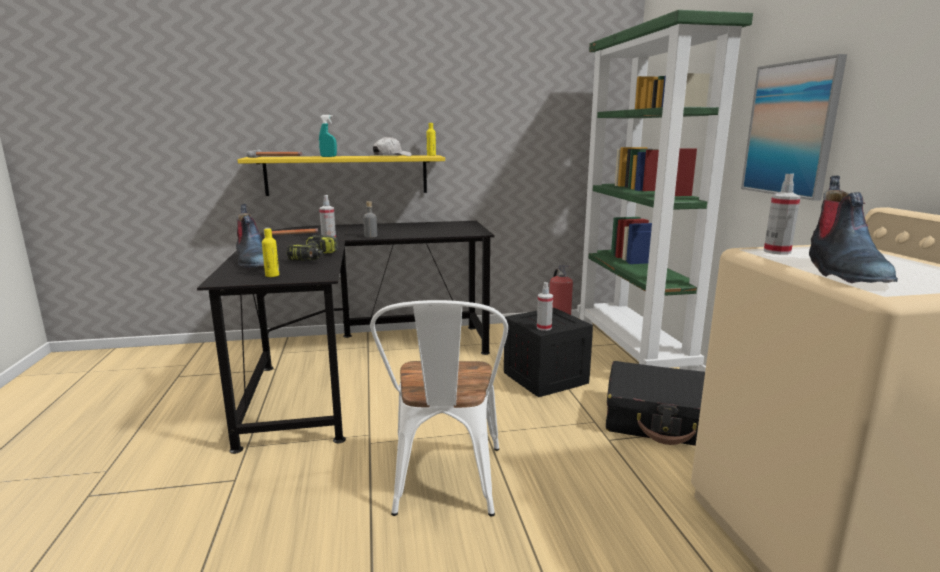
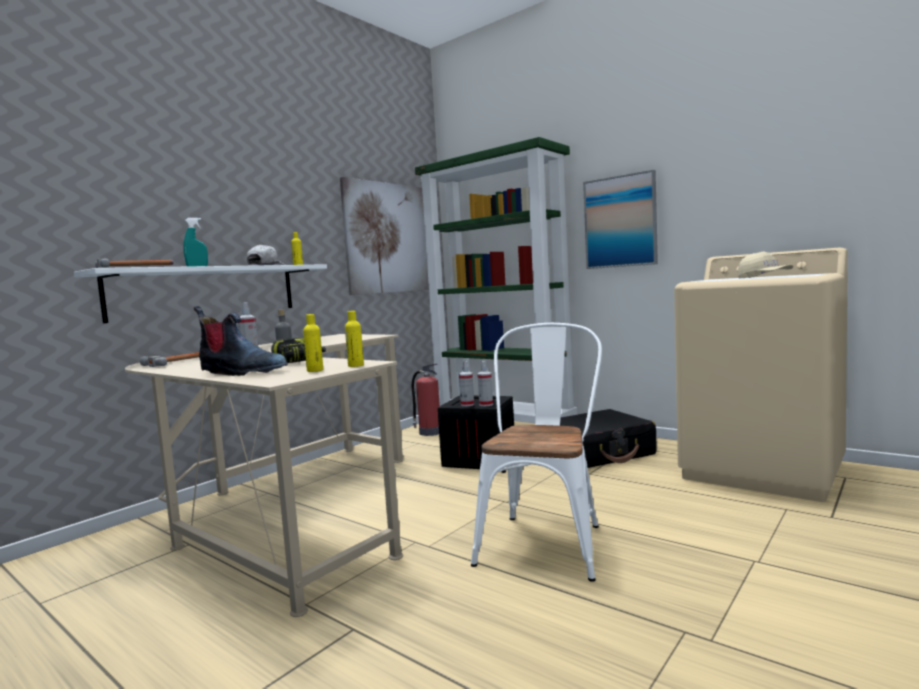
camera: 40 degrees left, 10 degrees down
(303, 277) = (356, 365): none -> yellow bottle
(347, 175) = (206, 291): yellow shelf -> white shelf
(354, 366) = (287, 509): black desk -> beige desk
(445, 486) = (545, 539): white chair -> white chair turned 120 degrees counterclockwise
(549, 124) = (386, 238): none -> picture
(777, 251) = (705, 280): spray bottle -> spray bottle (467, 404)
(842, 271) = (764, 277): boot -> beige cap

